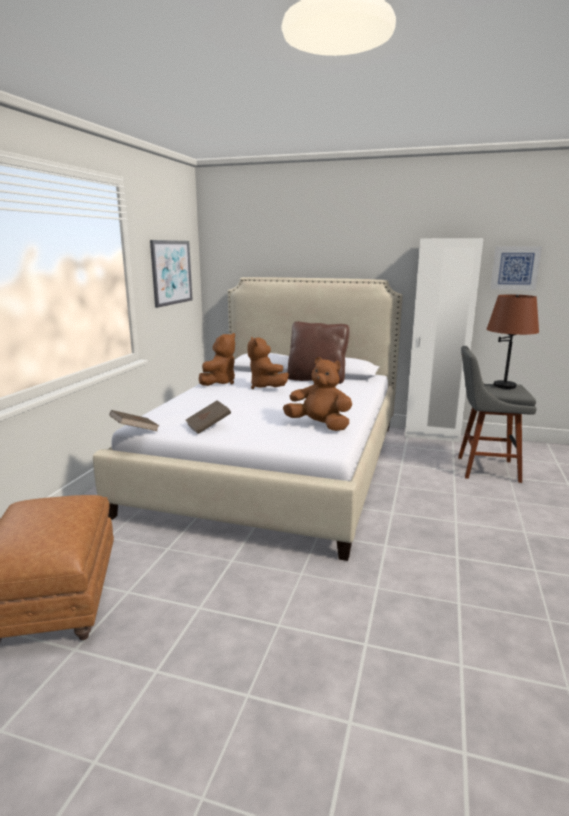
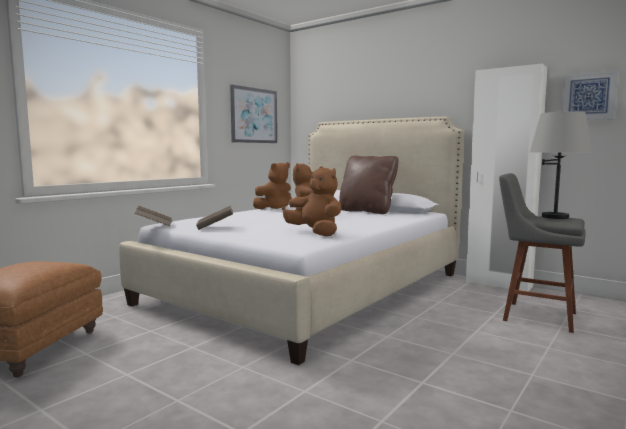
camera: 20 degrees right, 10 degrees down
(504, 386) = (555, 217): brown table lamp -> grey table lamp

